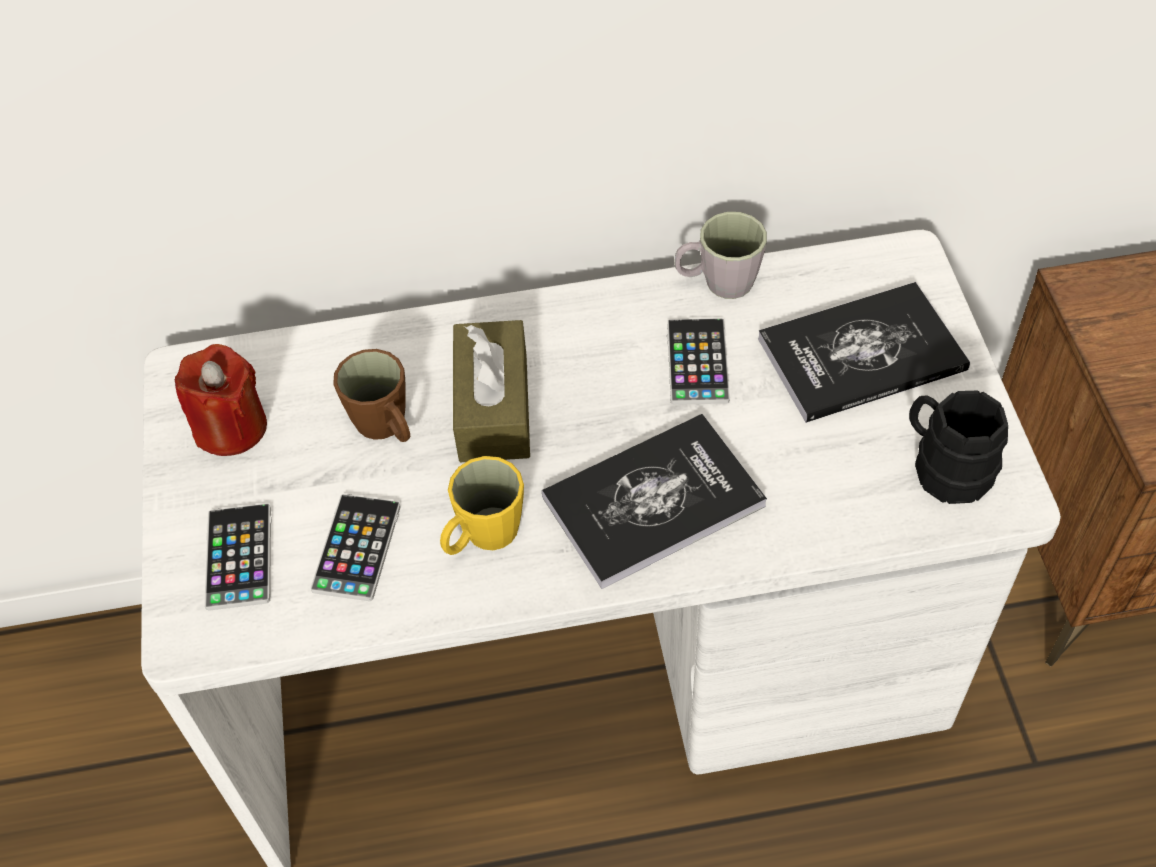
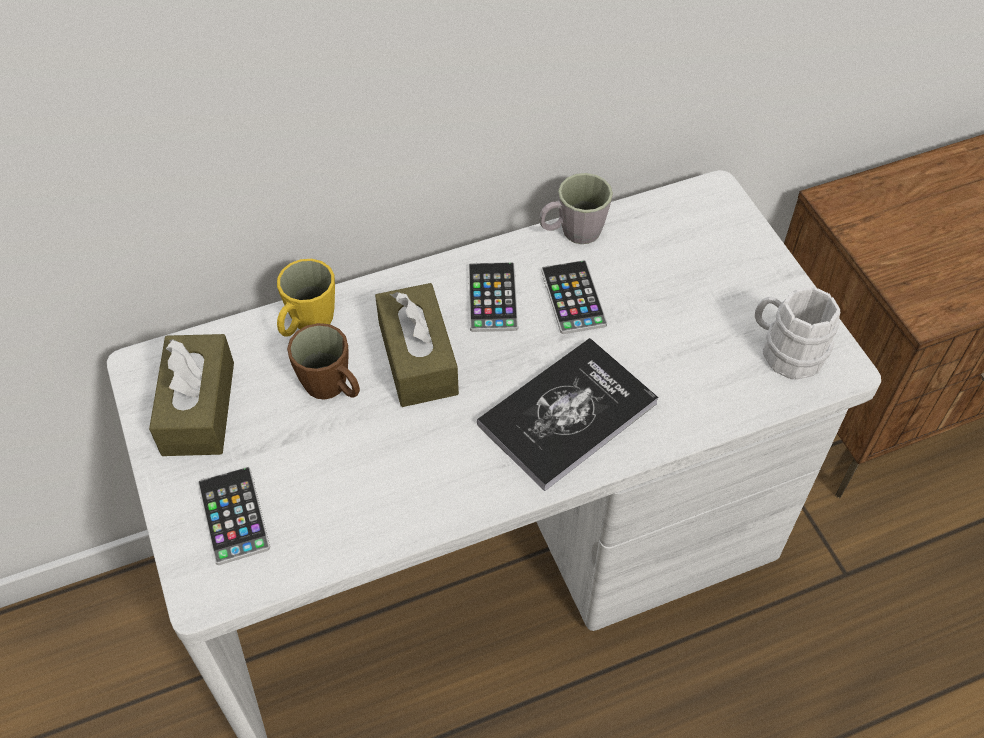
camera: 15 degrees left, 0 degrees up
(231, 427) = (198, 408): red candle -> brown tissue box
(356, 548) = (333, 491): phone -> phone (492, 297)
(482, 537) = (436, 465): yellow mug -> yellow mug (307, 324)
(861, 355) = (699, 273): book -> none
(944, 467) = (785, 352): black mug -> white mug

